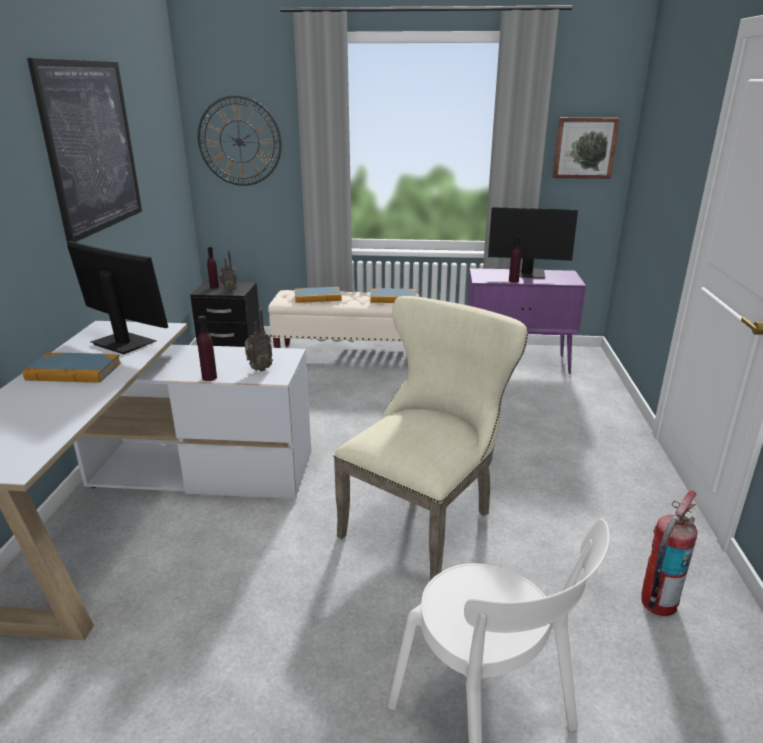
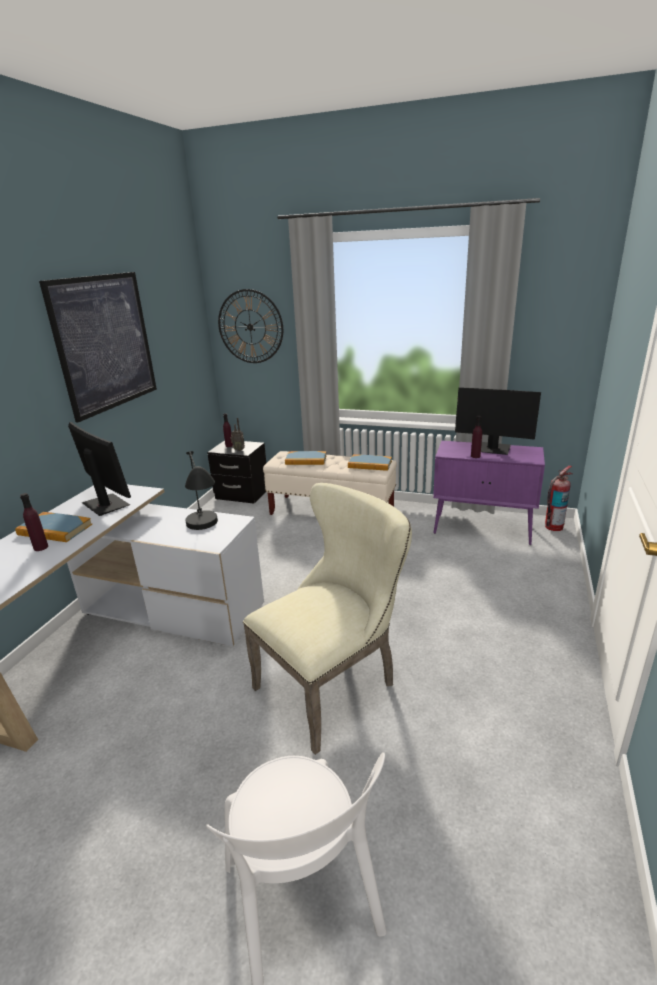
camera: 15 degrees right, 0 degrees up
(209, 377) = (163, 540): purple bottle -> purple bottle (41, 547)
(259, 369) = (205, 535): radio -> black table lamp
(584, 148) = (556, 331): picture -> none
(657, 603) = (521, 812): fire extinguisher -> fire extinguisher (553, 527)

